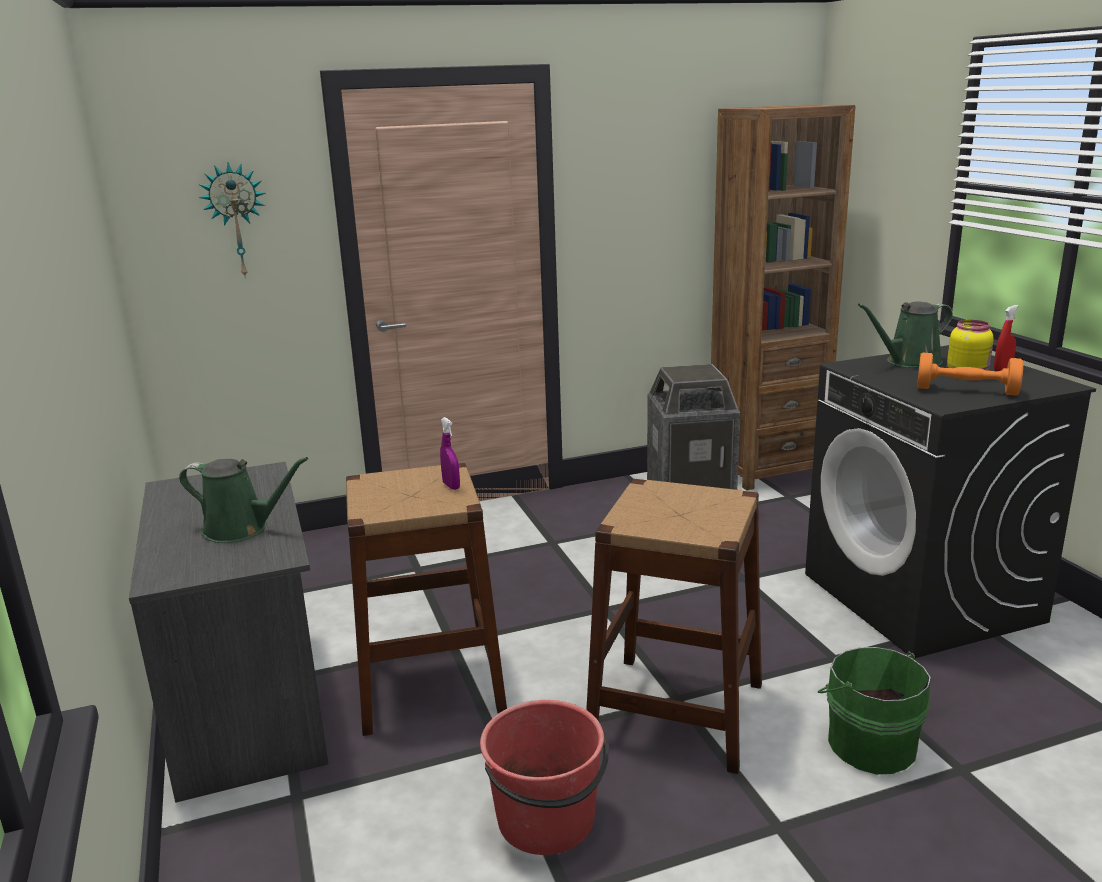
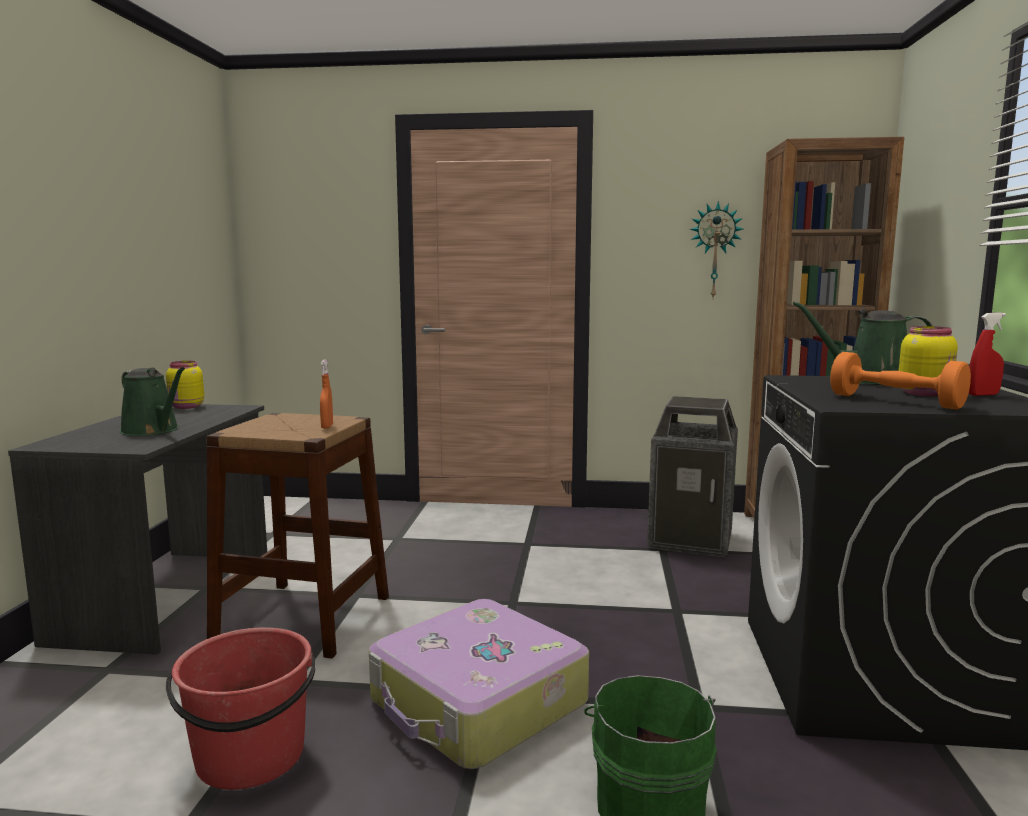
camera: 25 degrees right, 10 degrees down
(197, 482) = (186, 407): none -> yellow jar
(236, 220) = (321, 231): wall clock -> wall clock (714, 251)
(451, 486) = (327, 426): purple spray bottle -> orange spray bottle
(676, 710) = (477, 704): brown stool -> suitcase

